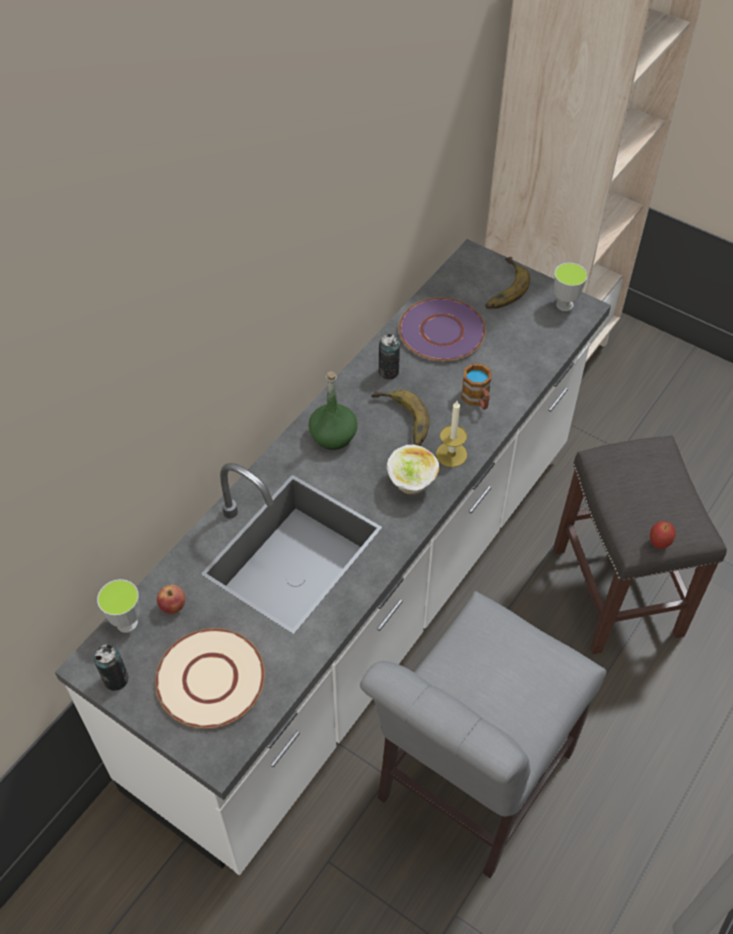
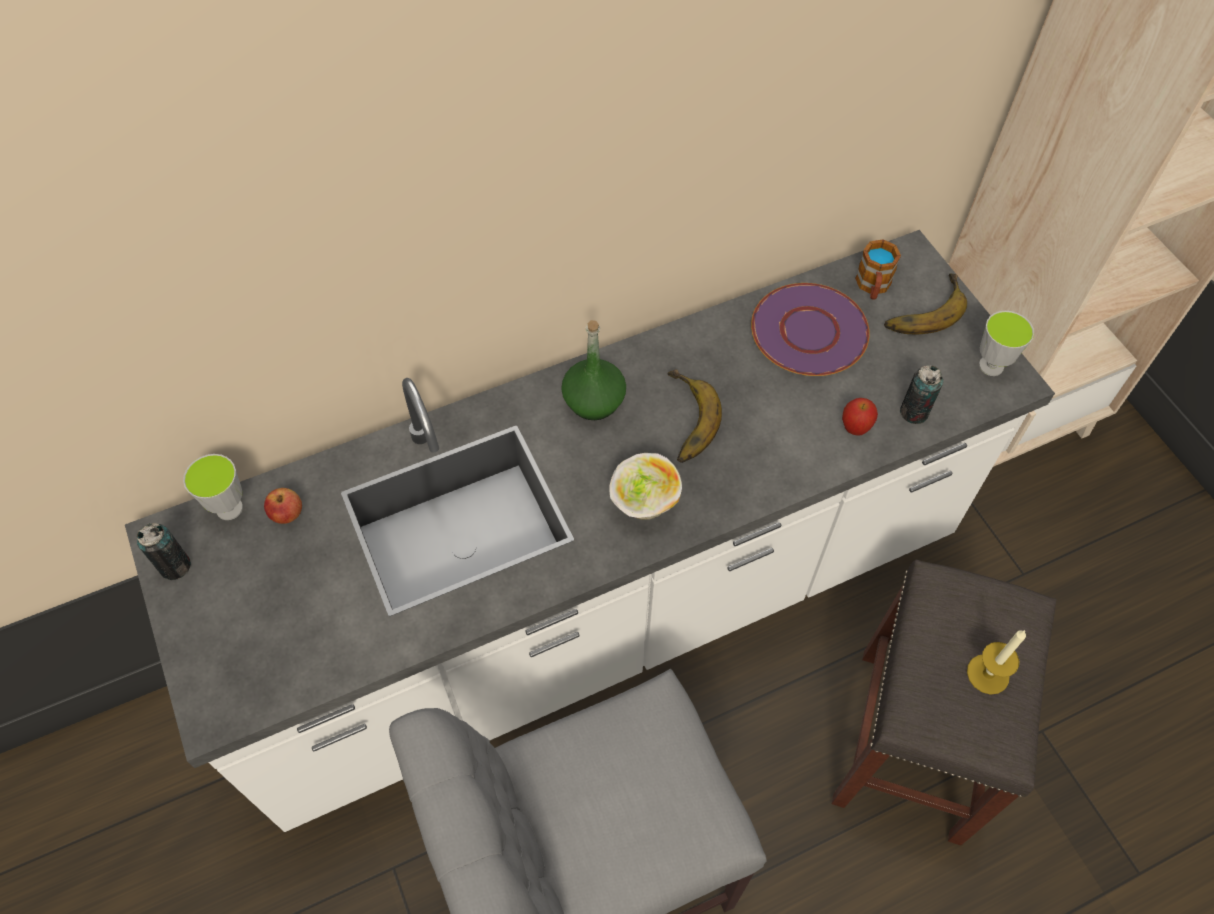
camera: 30 degrees right, 5 degrees up
(210, 680) = (266, 621): beige plate -> none
(388, 372) = (710, 353): can -> can (914, 412)
(451, 454) = (717, 491): candle -> candle (988, 674)
(477, 400) = (795, 437): mug -> mug (872, 287)
(659, 543) = (941, 732): apple -> apple (855, 428)

